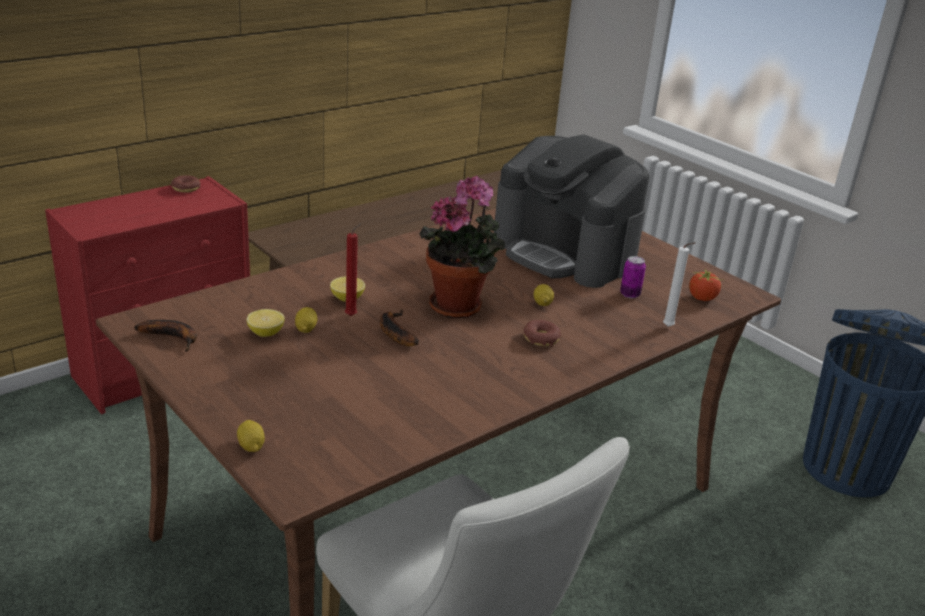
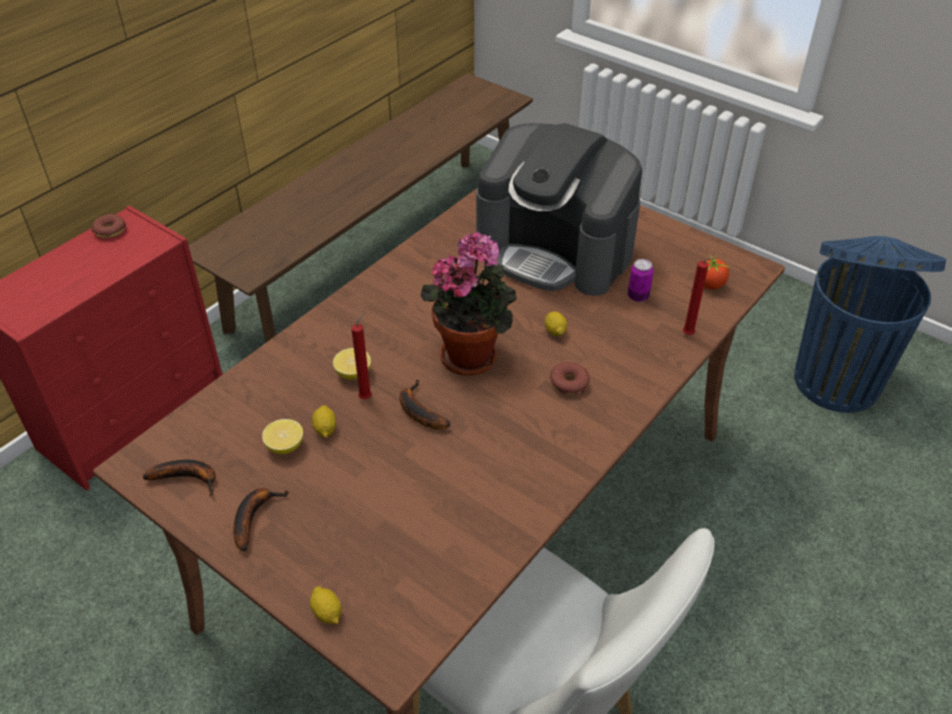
camera: 10 degrees left, 15 degrees up
(217, 372) = (254, 517): none -> banana
(669, 327) = (690, 335): white candle -> red candle

